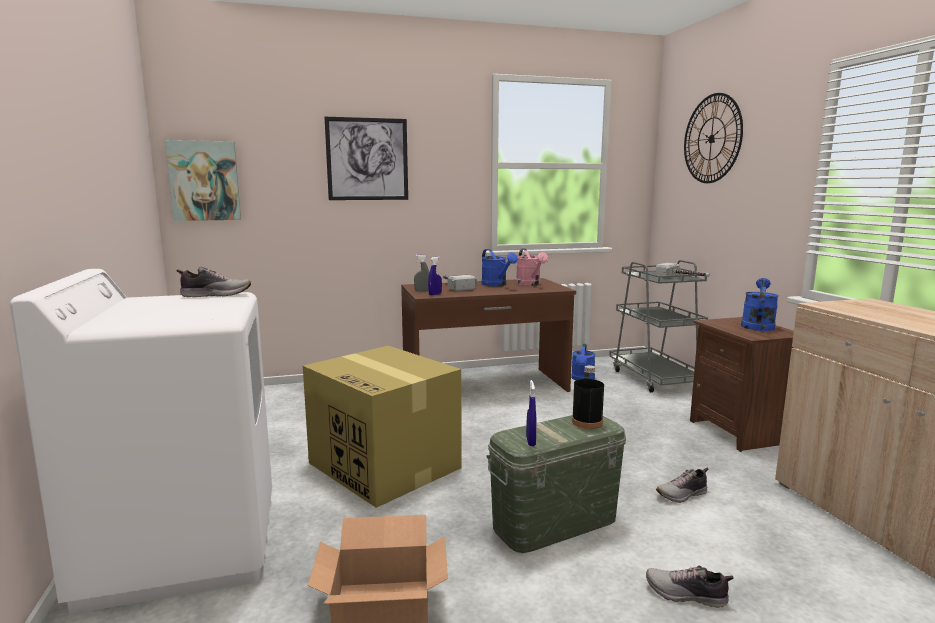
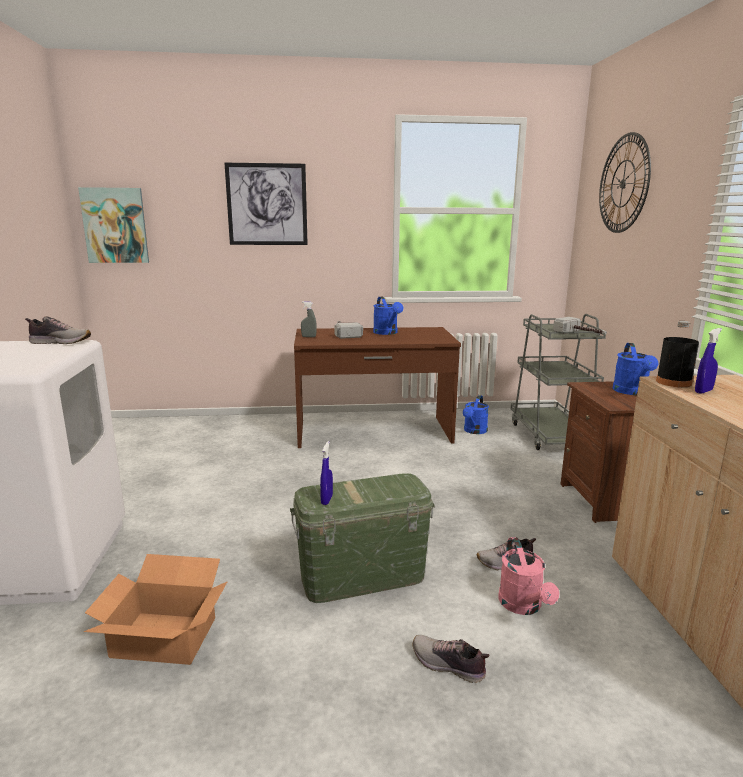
camera: 10 degrees right, 5 degrees up
(386, 466) = (238, 504): cardboard box -> none
(435, 294) = (317, 341): blue spray bottle -> blue spray bottle (703, 391)
(530, 284) = (421, 333): pink watering can -> pink watering can (523, 606)
(587, 422) = (396, 484): black bottle -> black bottle (673, 382)
(757, 325) = (632, 392): blue watering can -> blue watering can turned 150 degrees clockwise

